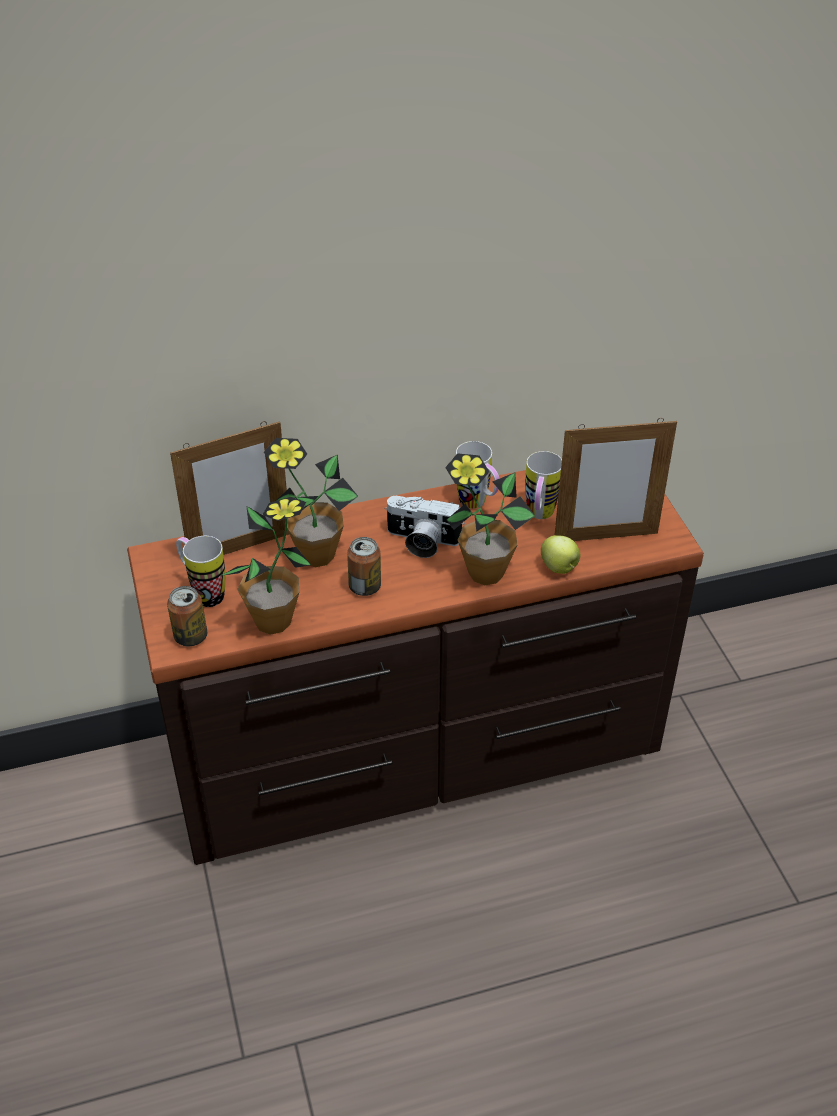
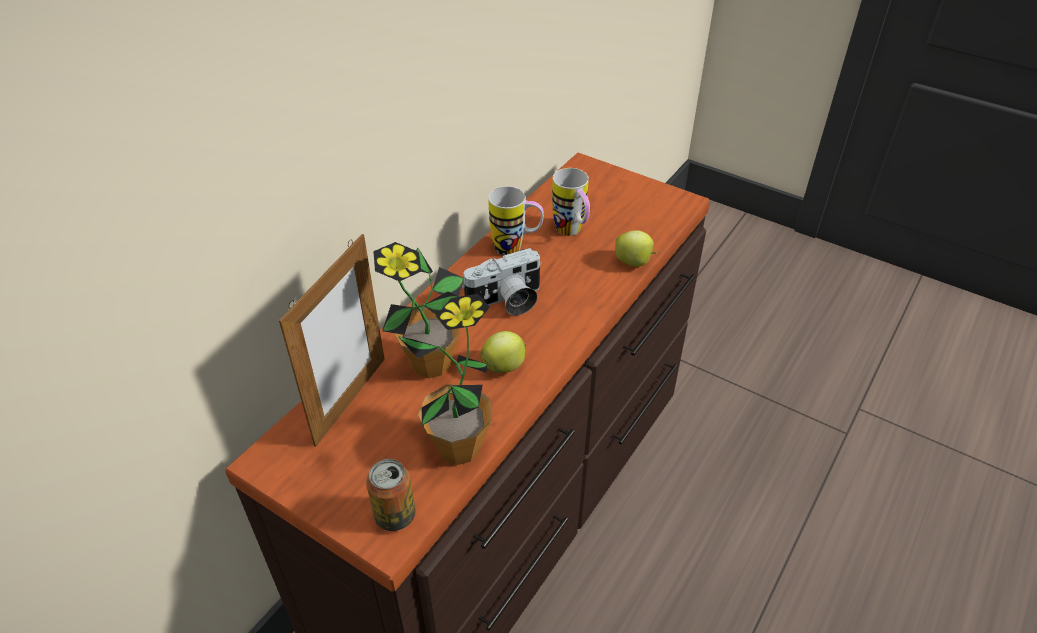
camera: 40 degrees left, 0 degrees up
(203, 592) = (359, 464): mug -> none
(365, 587) = (504, 366): can -> apple
(485, 573) = (586, 297): potted plant -> none
(605, 537) = (636, 222): picture frame -> none

